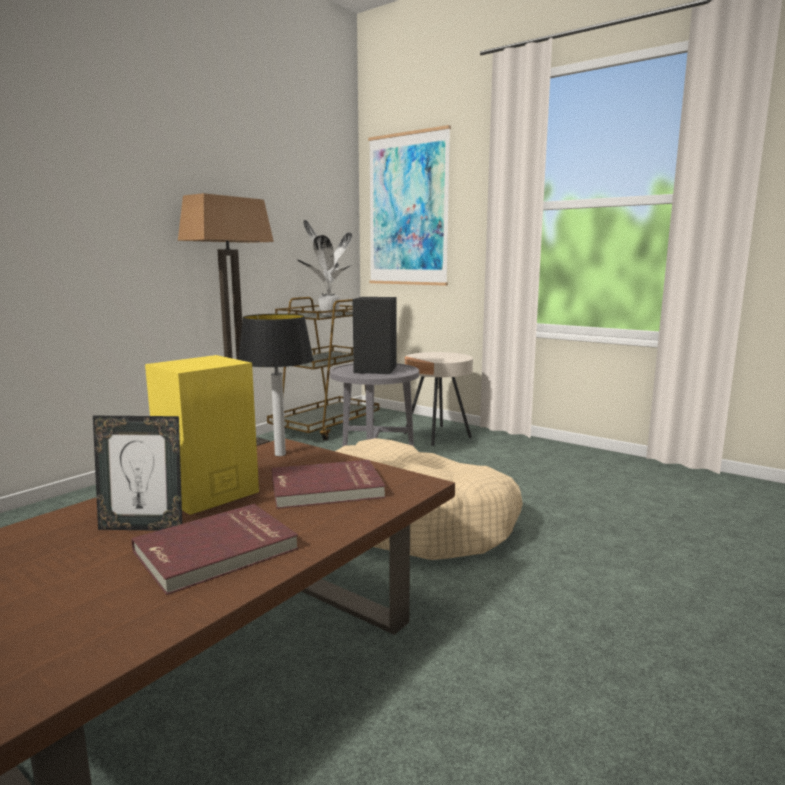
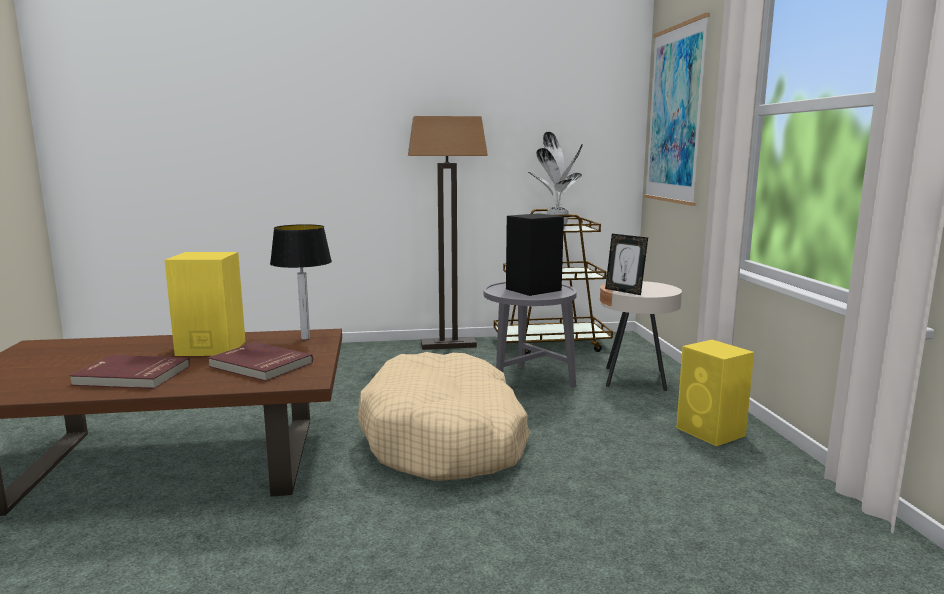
camera: 45 degrees right, 0 degrees up
(143, 527) = (146, 354): picture frame -> picture frame (624, 291)
(547, 454) = (711, 432): none -> yellow speaker

